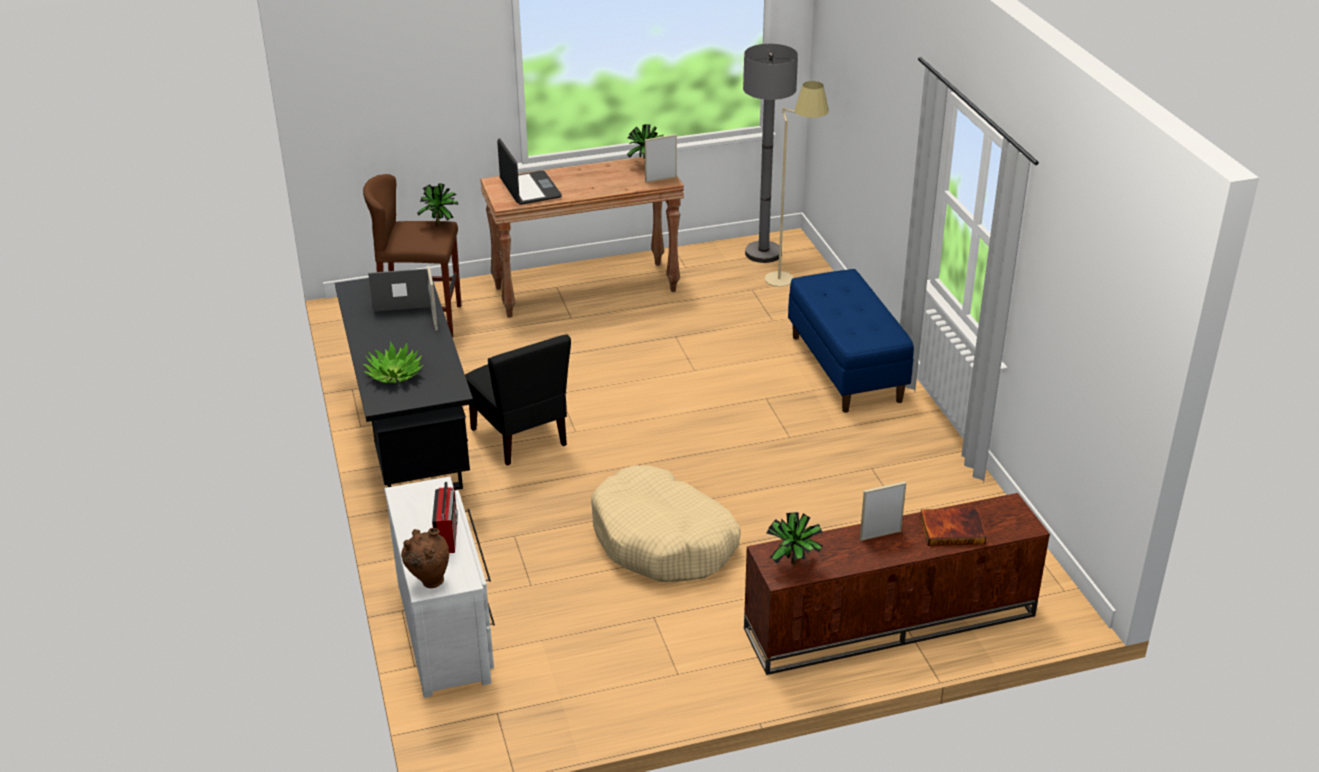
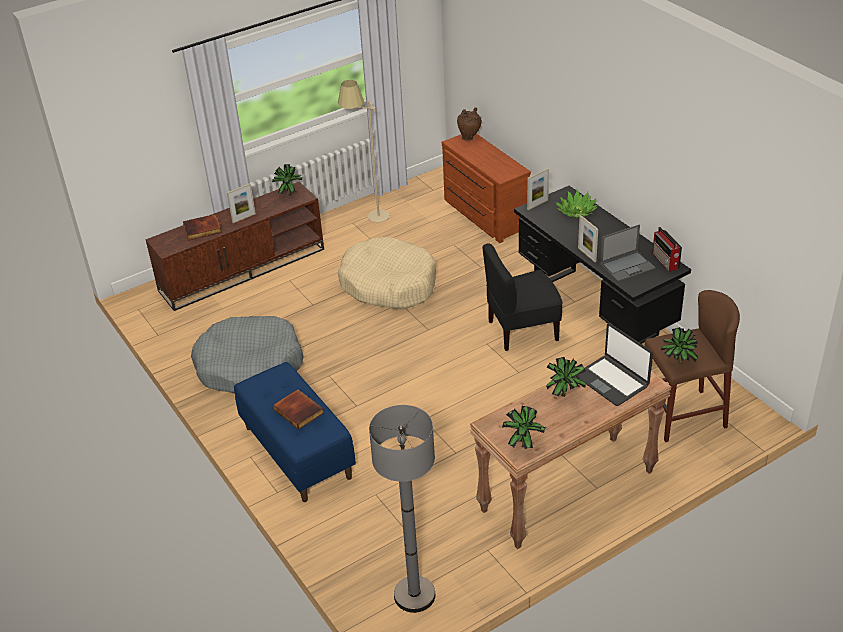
camera: 165 degrees right, 5 degrees up
(447, 535) = (476, 157): radio -> radio (665, 261)
(447, 629) = (483, 215): white dresser -> brown dresser
(520, 437) = (522, 330): black chair -> black chair turned 60 degrees counterclockwise
(581, 188) = (564, 393): none -> potted plant
(660, 179) = (496, 426): picture frame -> picture frame (537, 204)
(791, 276) = (374, 563): beige floor lamp -> beige floor lamp (370, 220)
(840, 304) = (299, 411): none -> book
(892, 470) = (249, 365): none -> grey dog bed

